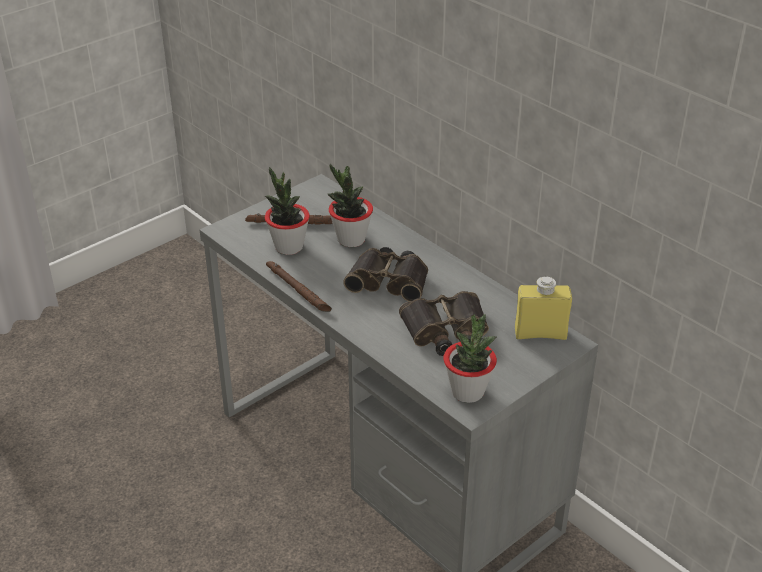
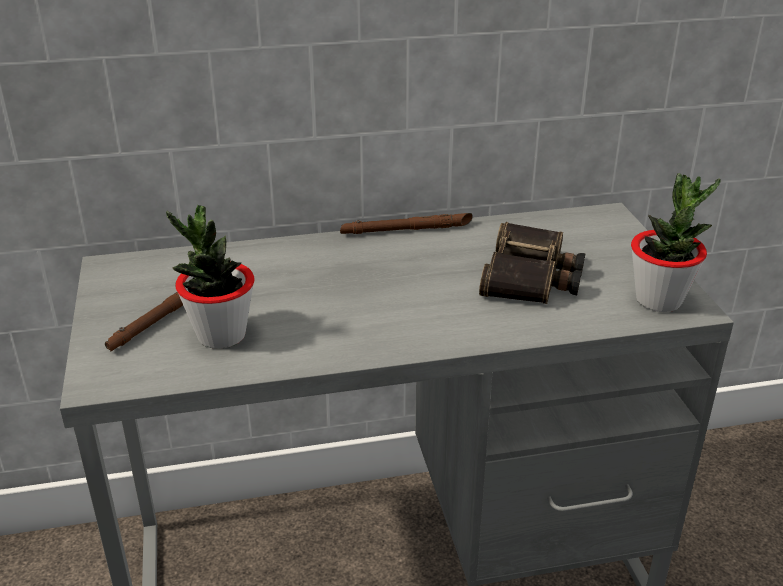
camera: 60 degrees left, 5 degrees down
(298, 290) = (334, 359): brown flashlight -> brown flashlight (407, 229)
(351, 239) = (267, 281): potted plant -> none
(390, 280) = (389, 282): binoculars -> none
(540, 334) = (581, 224): yellow bottle -> none

